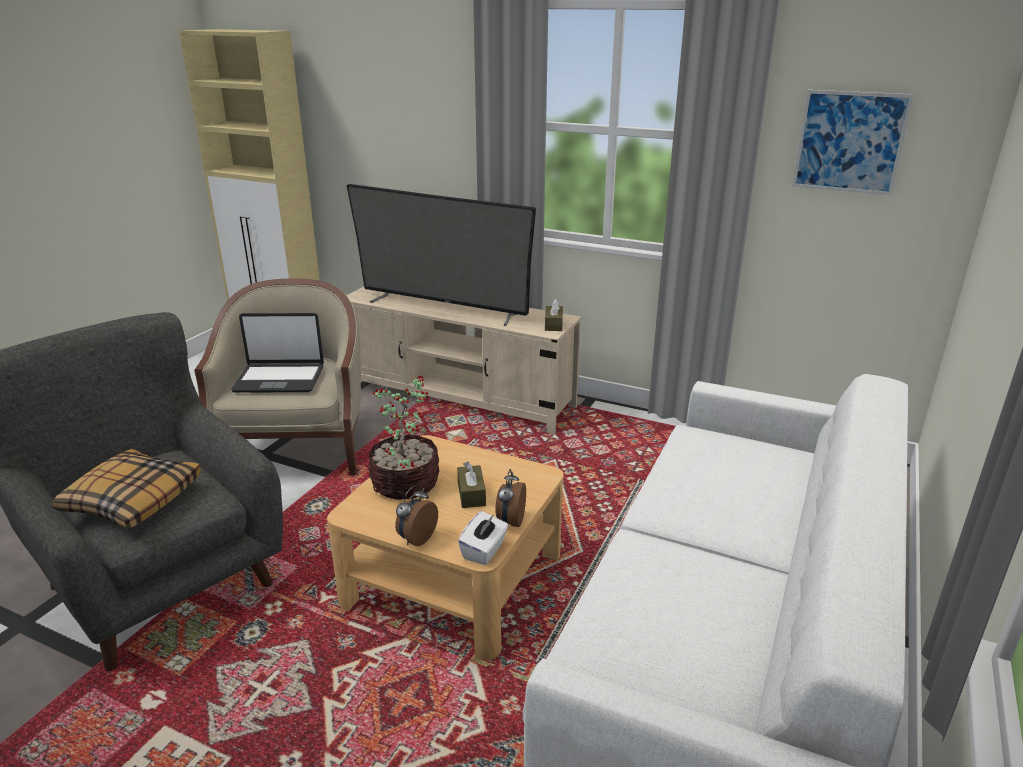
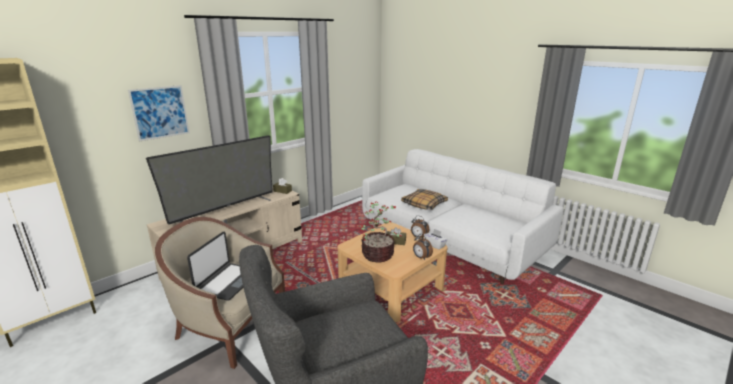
camera: 70 degrees left, 5 degrees down
(132, 499) = (358, 332): pillow -> pillow (424, 204)
(849, 142) = (348, 82): picture -> picture (160, 112)

